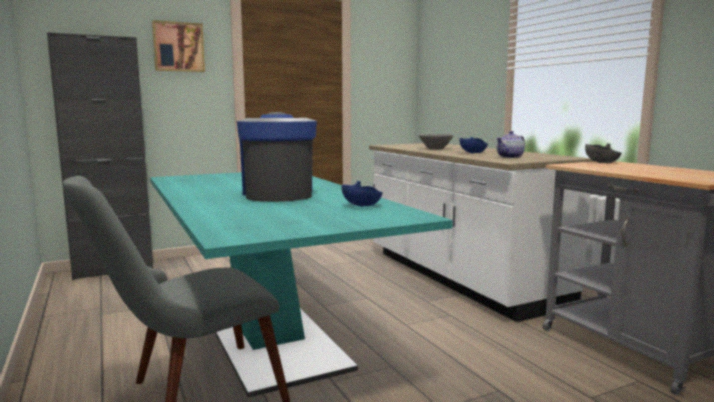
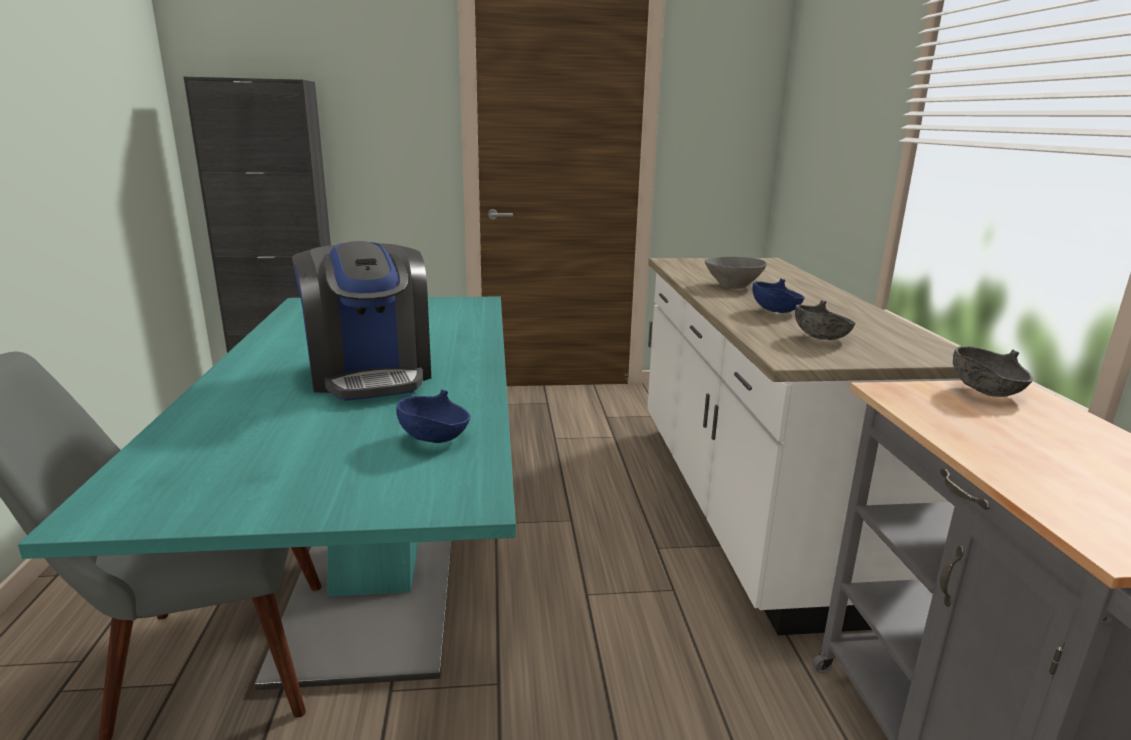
camera: 20 degrees right, 10 degrees up
(178, 47) = (379, 88): picture -> none
(277, 194) = (370, 374): coffee machine -> coffee machine turned 150 degrees clockwise
(510, 157) = (822, 338): teapot -> grey bowl

